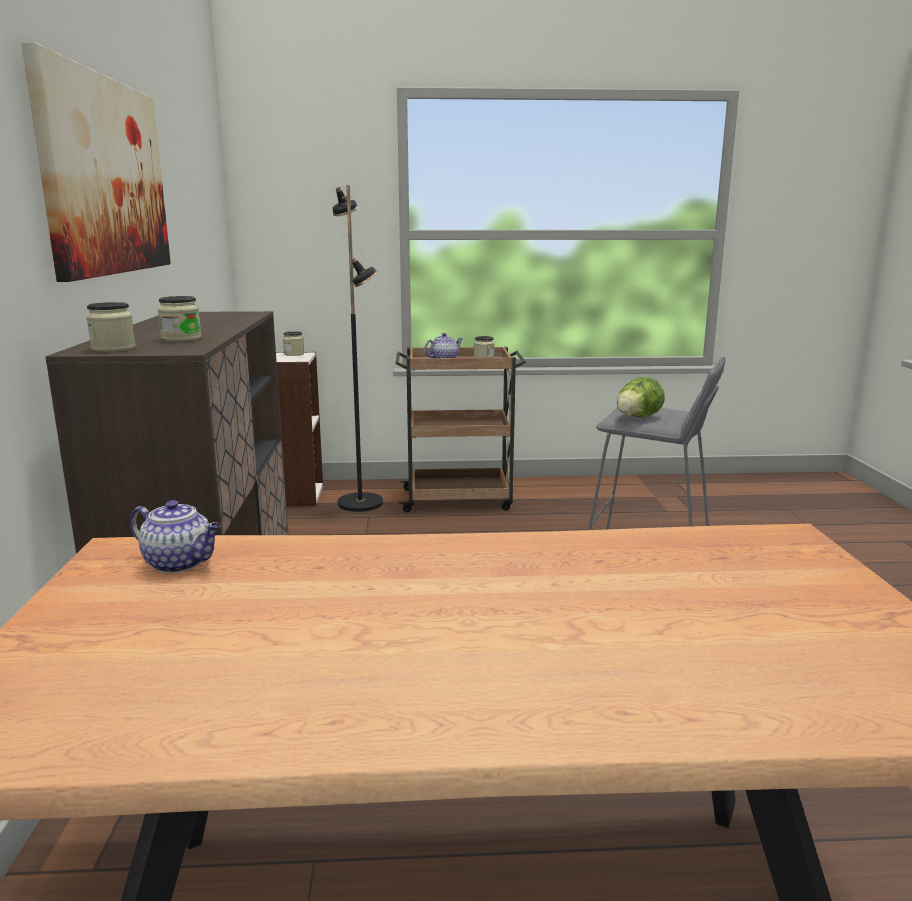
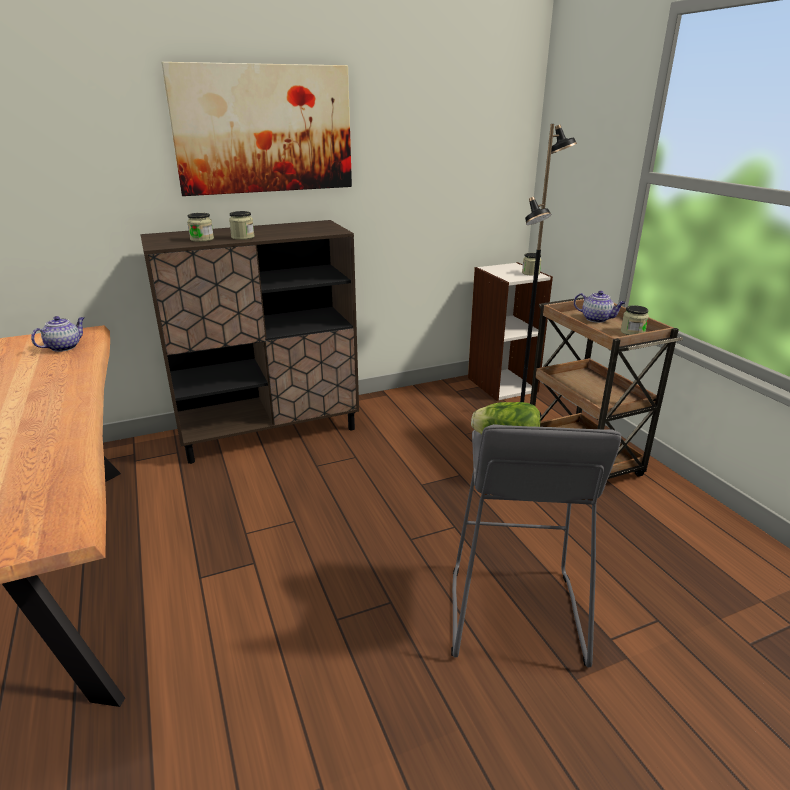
camera: 70 degrees right, 10 degrees up
(113, 348) = (163, 237): jar -> jar (243, 237)
(180, 563) = (64, 347): teapot -> teapot turned 150 degrees counterclockwise

